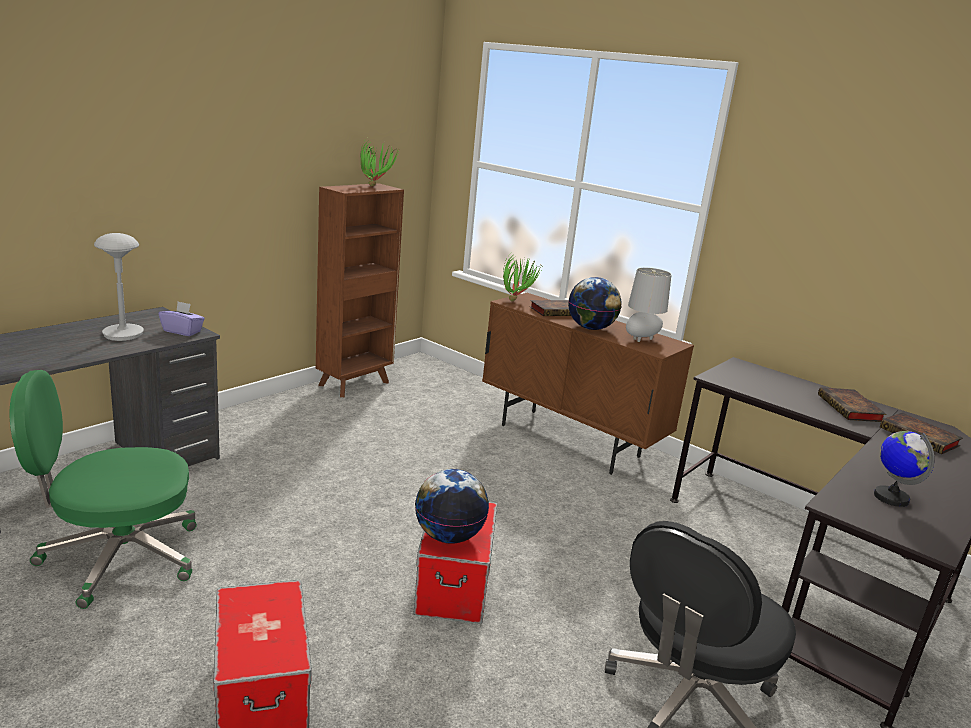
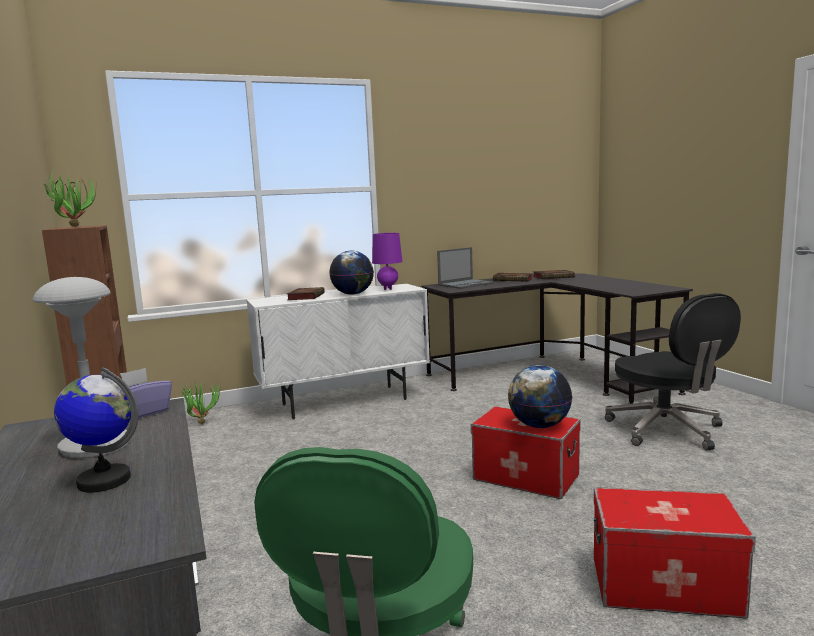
camera: 60 degrees left, 10 degrees down
(516, 300) = (263, 302): potted plant -> potted plant (202, 422)
(569, 441) = (345, 402): brown cabinet -> white cabinet
(641, 340) = (388, 289): grey table lamp -> purple table lamp
(771, 381) = (466, 284): none -> laptop
(891, 498) = (624, 287): globe -> globe (104, 480)

